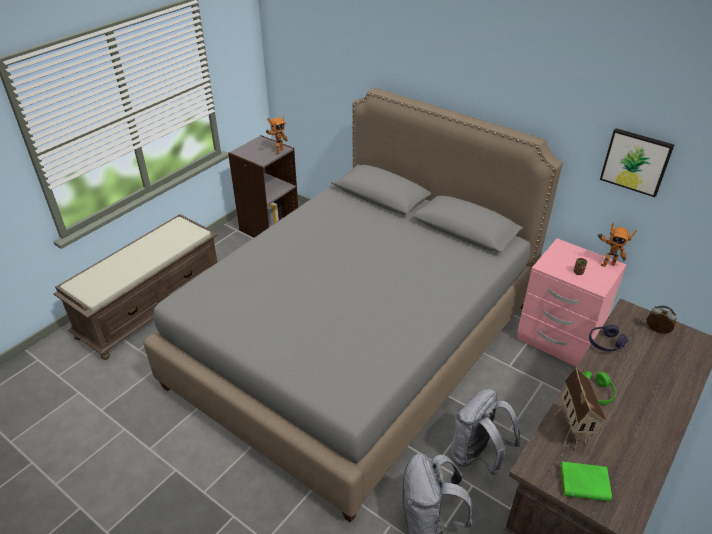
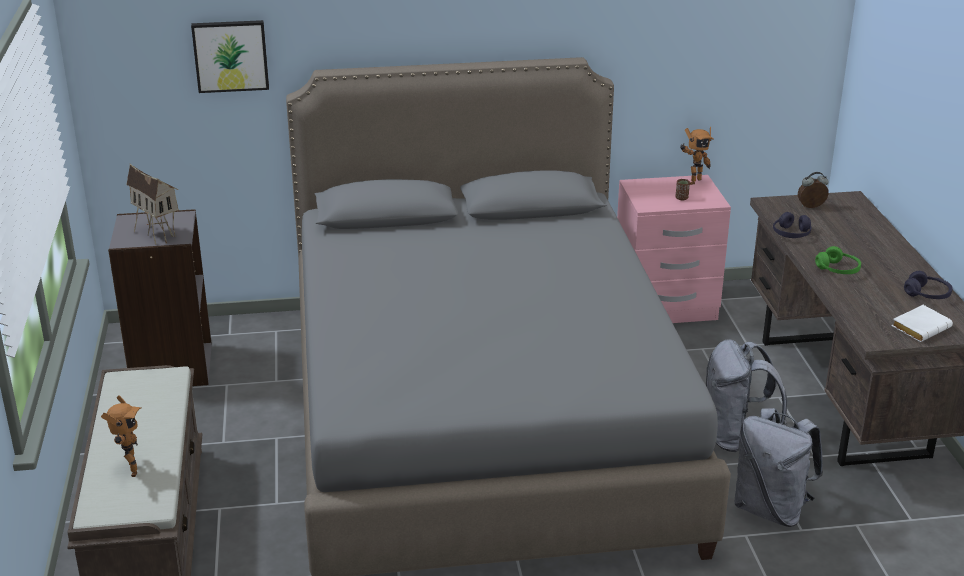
camera: 45 degrees left, 10 degrees down
(278, 151) = (181, 221): toy robot -> toy robot (129, 470)
(572, 433) = (865, 303): toy house -> toy house (158, 235)
(585, 483) = (920, 327): green book -> white book
(636, 161) = (690, 47): picture -> picture (230, 55)
(637, 460) = (927, 294): none -> purple headphones

